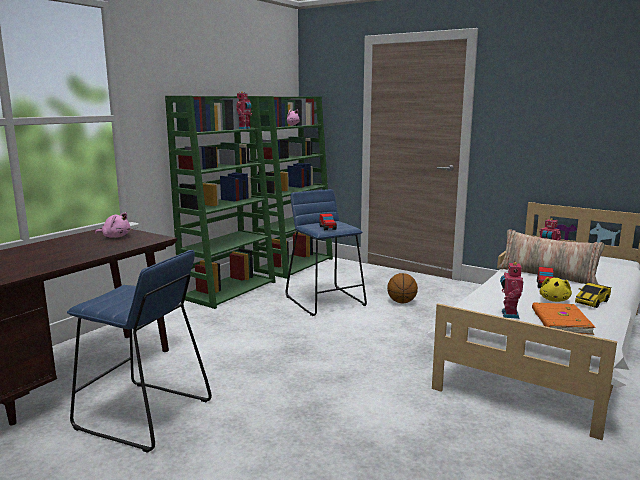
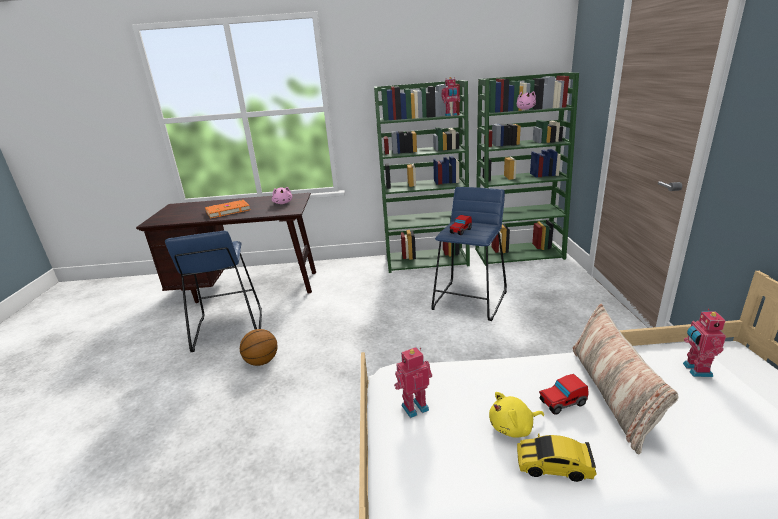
camera: 55 degrees right, 10 degrees up
(401, 302) = (531, 334): basketball -> basketball (262, 361)
(560, 321) = (435, 454): orange book -> orange book (227, 211)

